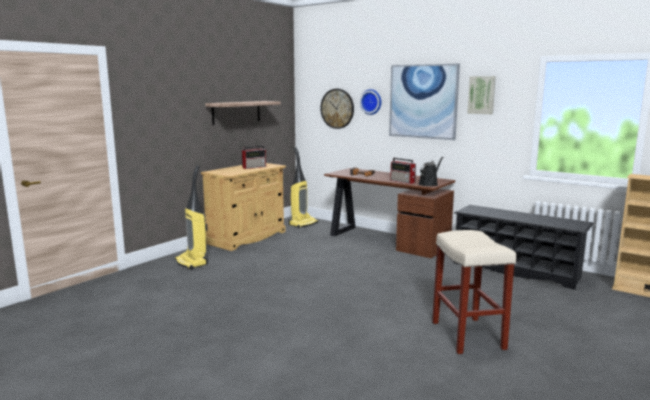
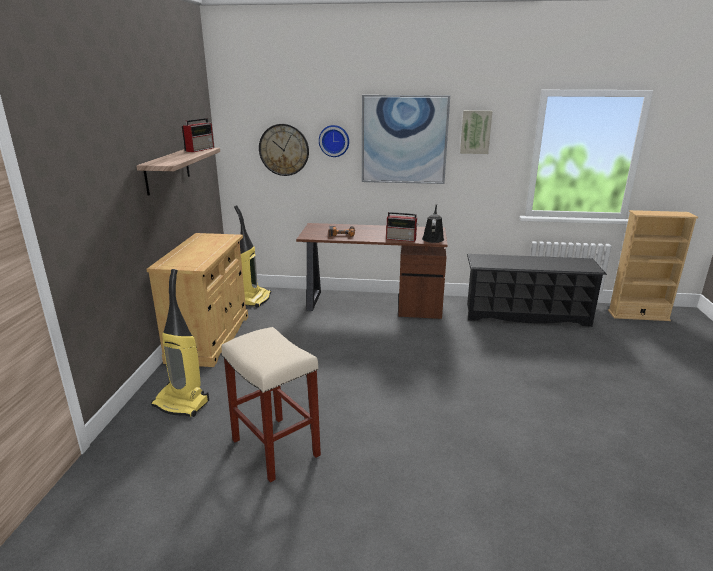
camera: 30 degrees left, 10 degrees up
(254, 167) = (209, 245): radio -> radio (200, 149)
(468, 335) = (585, 414): beige stool -> beige stool (276, 448)

